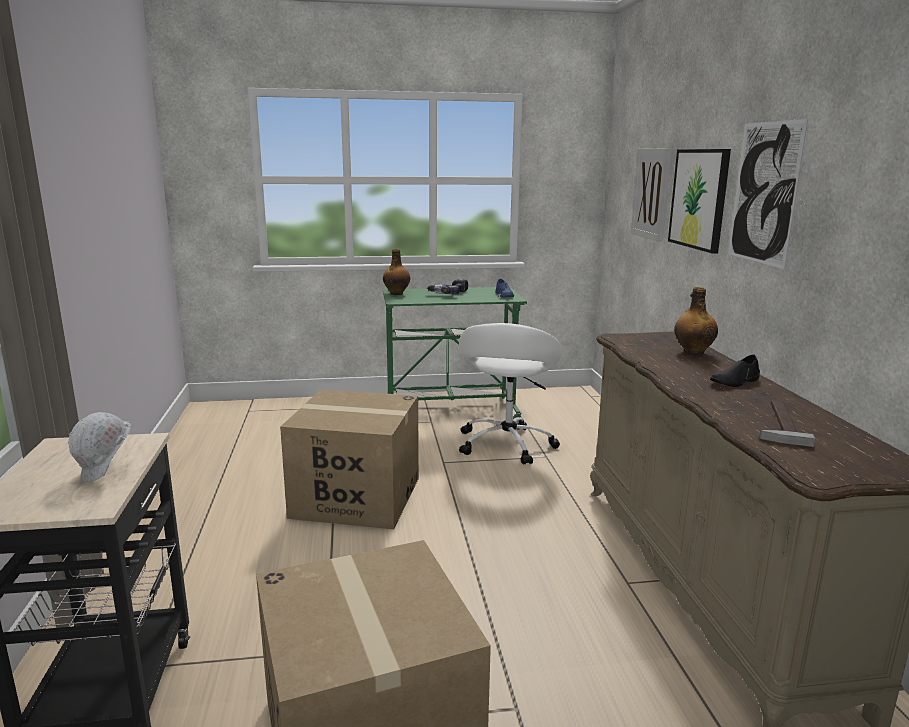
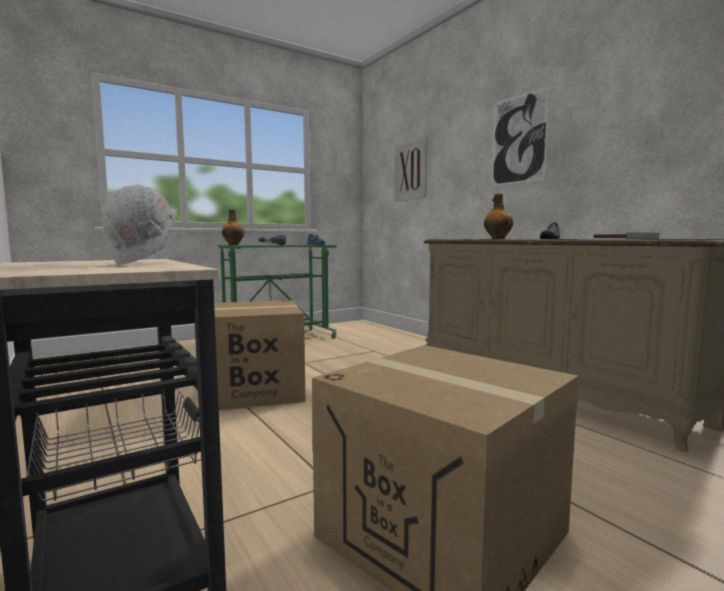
camera: 25 degrees left, 10 degrees down
(506, 445) = (340, 349): white office chair -> none
(699, 199) = (458, 160): picture -> none

